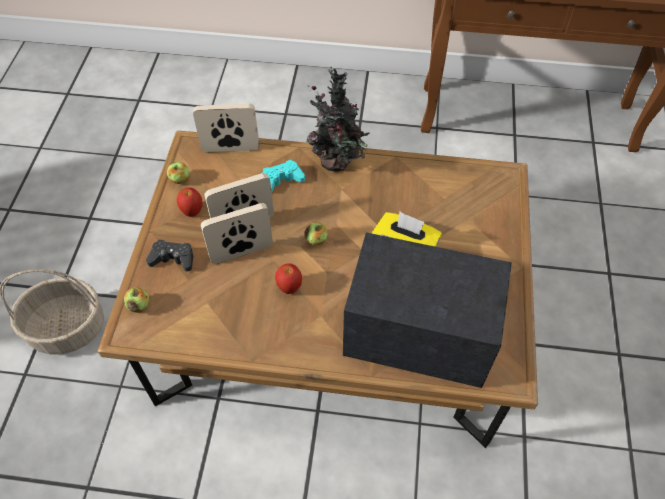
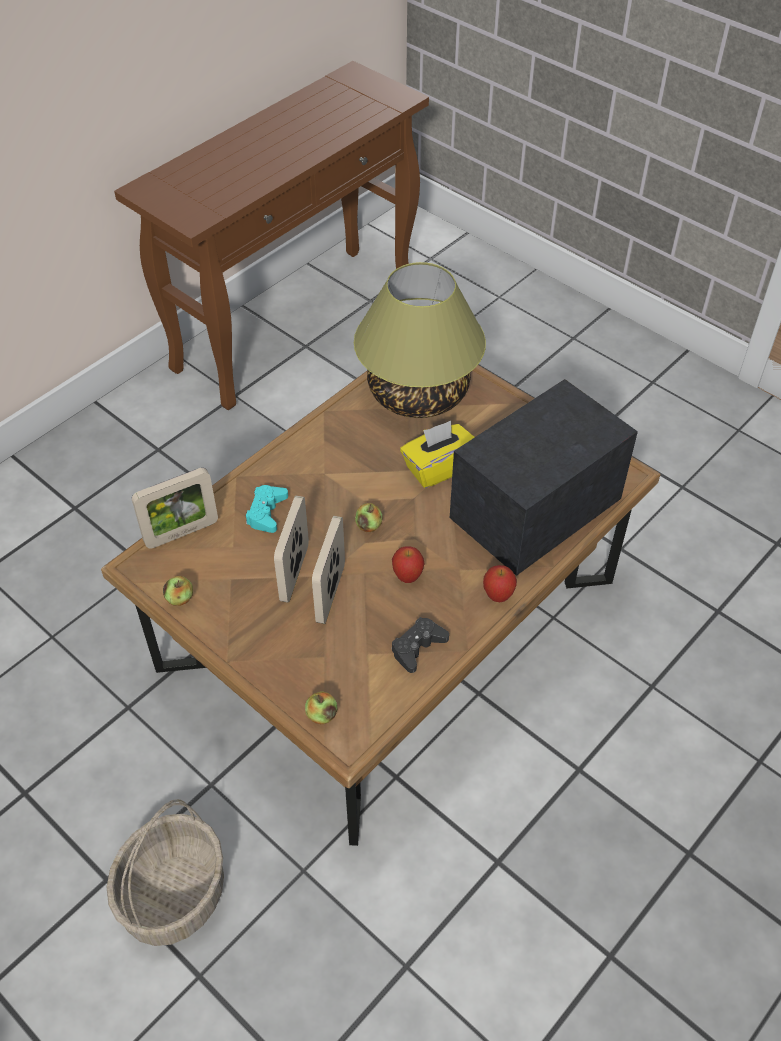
camera: 55 degrees left, 5 degrees down
(173, 258) = (285, 657): black game controller -> black game controller (417, 647)
(192, 212) = (236, 610): apple -> apple (498, 596)
(231, 149) = (181, 533): picture frame -> picture frame turned 150 degrees counterclockwise
(338, 163) = (290, 457): potted plant -> none
(464, 196) = (417, 392): none -> table lamp

